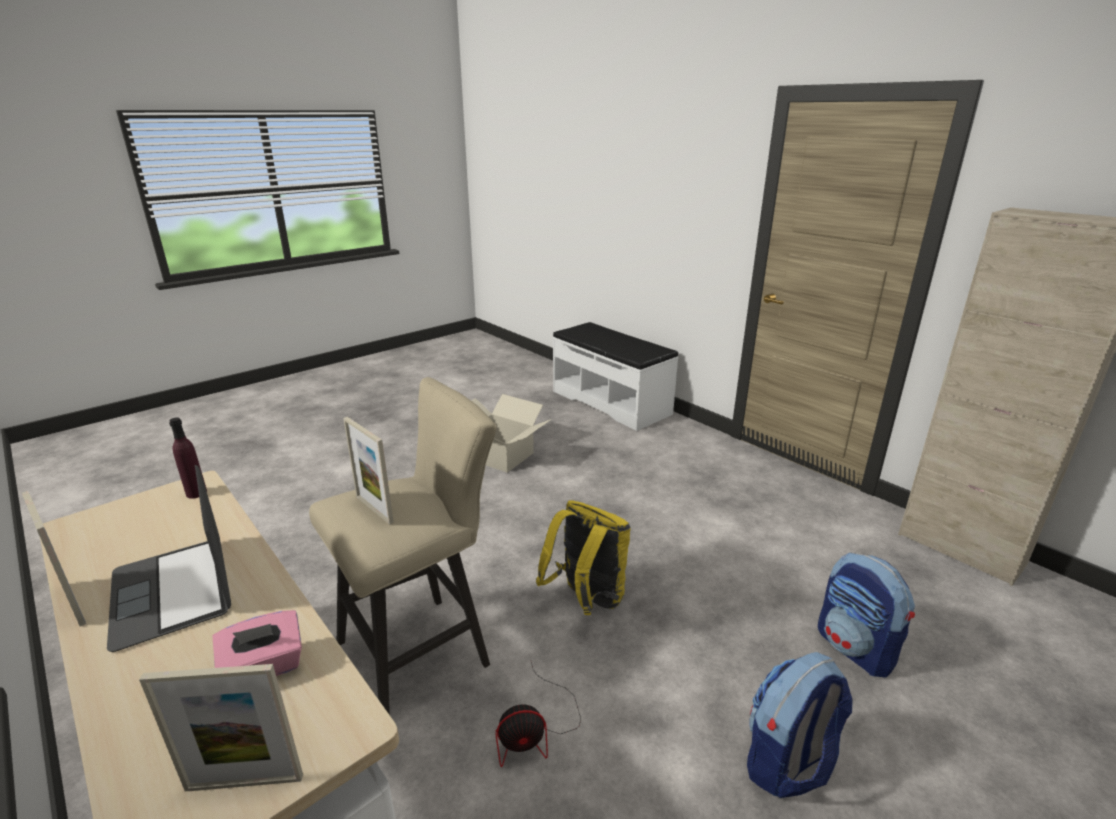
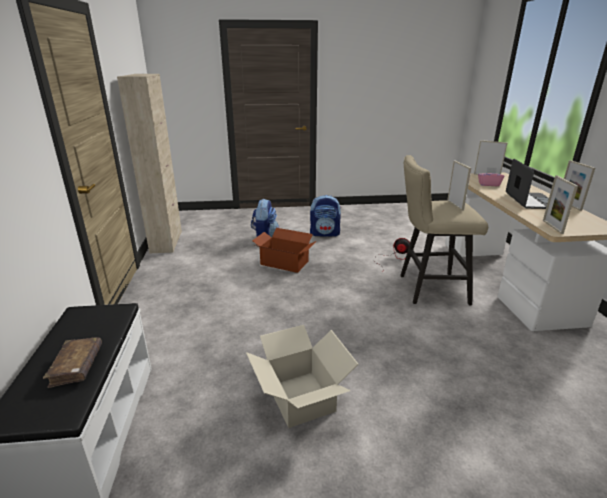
camera: 145 degrees left, 0 degrees up
(196, 493) = (552, 227): purple bottle -> picture frame
(586, 600) = (340, 280): yellow backpack -> none
(598, 338) = (77, 367): none -> brown book
(718, 596) = (284, 262): none -> cardboard box

